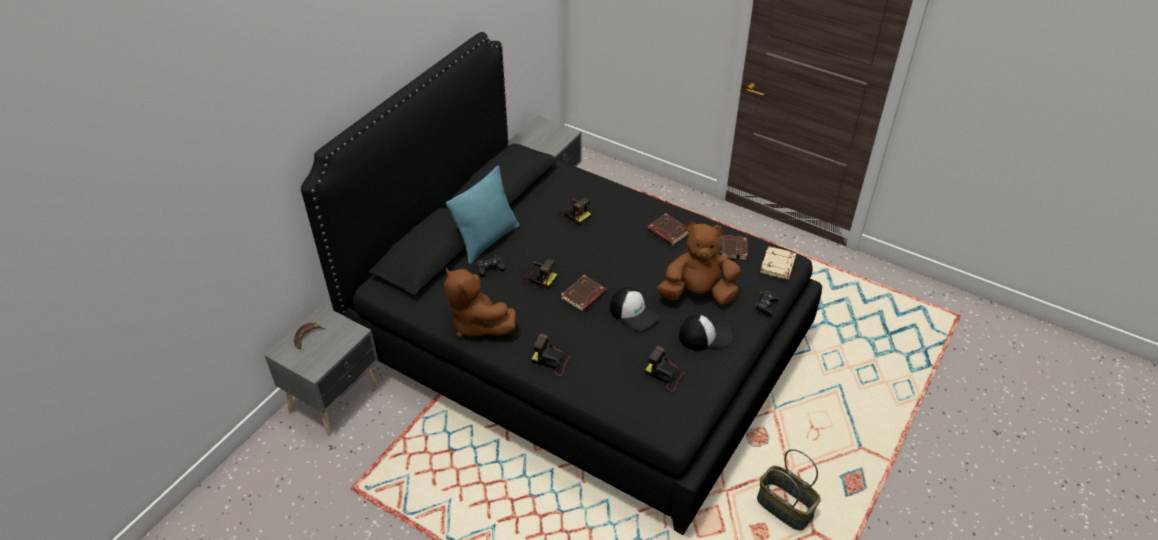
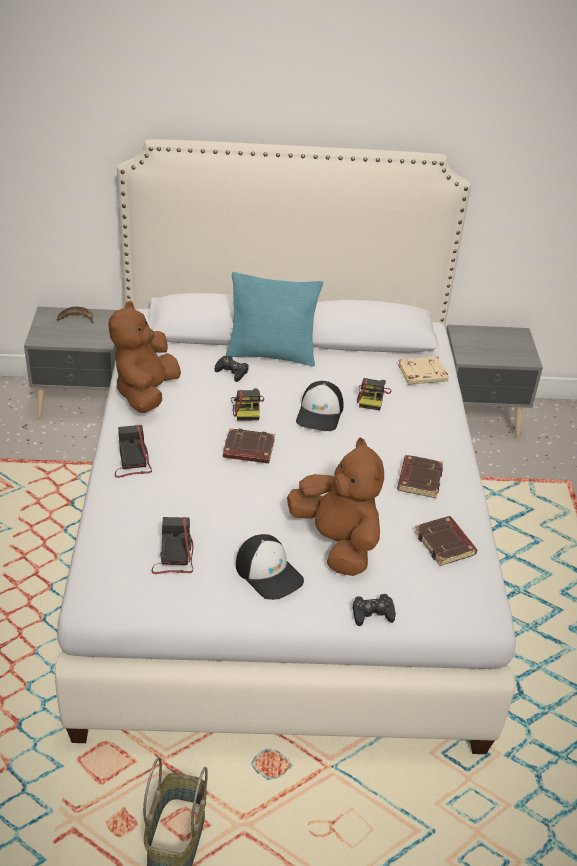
camera: 55 degrees right, 5 degrees down
(578, 347) = (279, 539): black bed -> white bed
(633, 313) = (254, 496): cap -> cap (320, 413)
(778, 266) = (460, 602): beige book -> beige book (422, 375)

